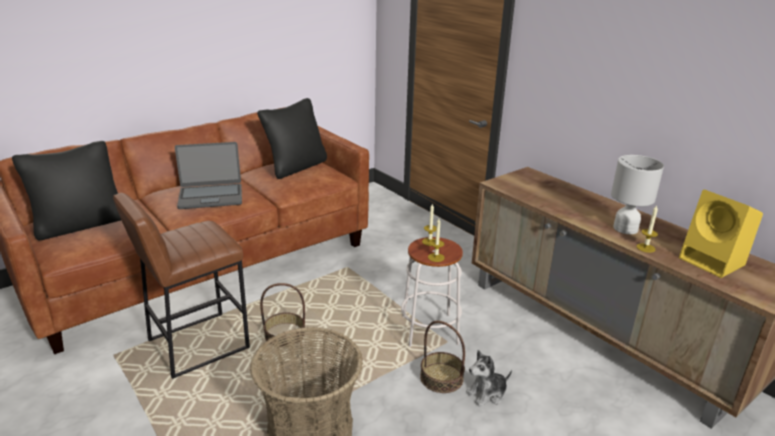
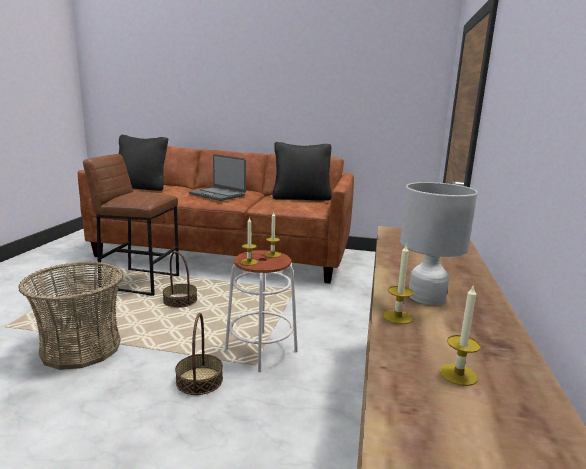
camera: 50 degrees right, 10 degrees down
(487, 394) = (201, 414): plush toy -> none
(713, 262) = (458, 374): yellow speaker -> candle

